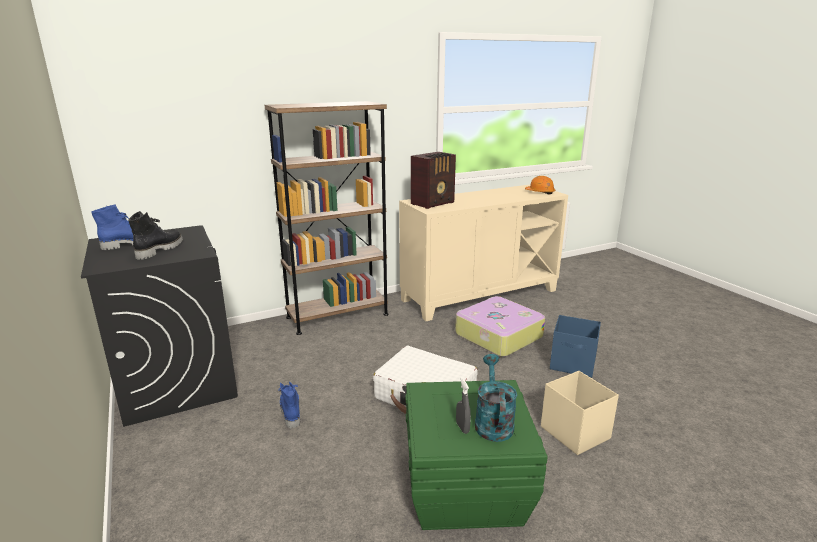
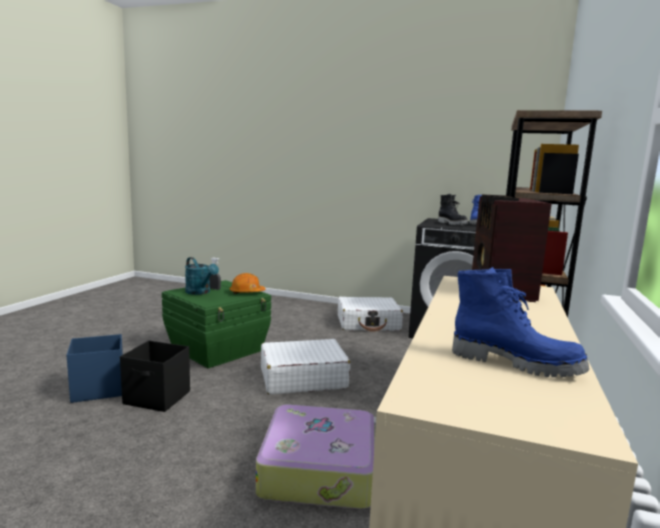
camera: 135 degrees right, 10 degrees down
(209, 446) = (368, 323): none -> white suitcase
(290, 411) = (366, 343): blue boot -> blue boot (515, 363)
(540, 192) = (465, 390): orange hard hat -> orange hard hat (247, 292)
(573, 364) = (186, 469): blue storage box -> blue storage box (97, 389)
(574, 432) = (157, 398): beige storage box -> black storage box

